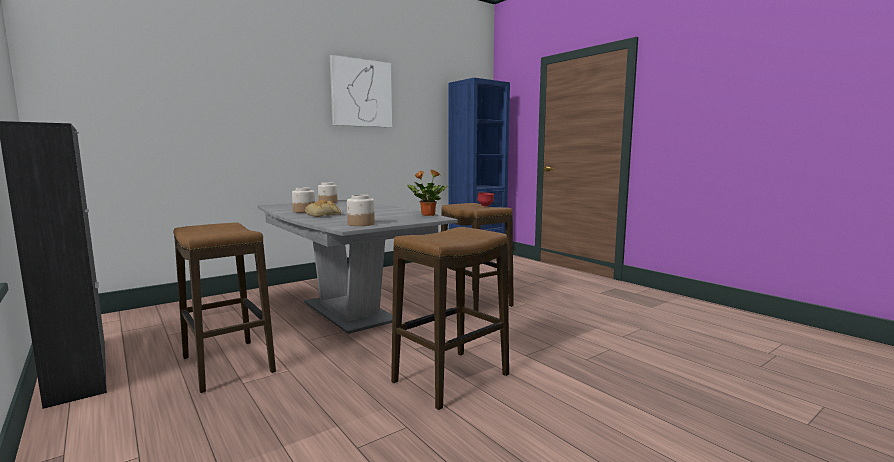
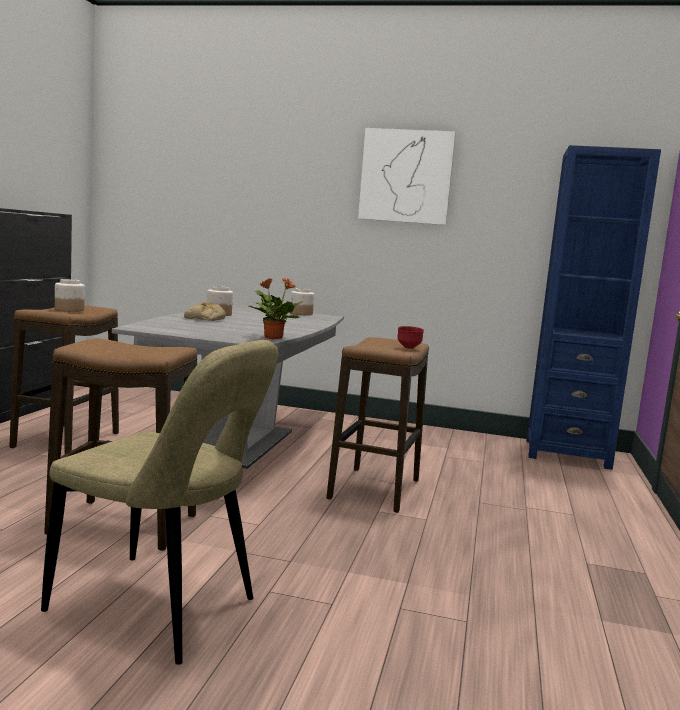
camera: 50 degrees right, 0 degrees up
(361, 224) = (163, 328): jar -> jar (69, 310)
(590, 393) = (160, 609): none -> beige chair

